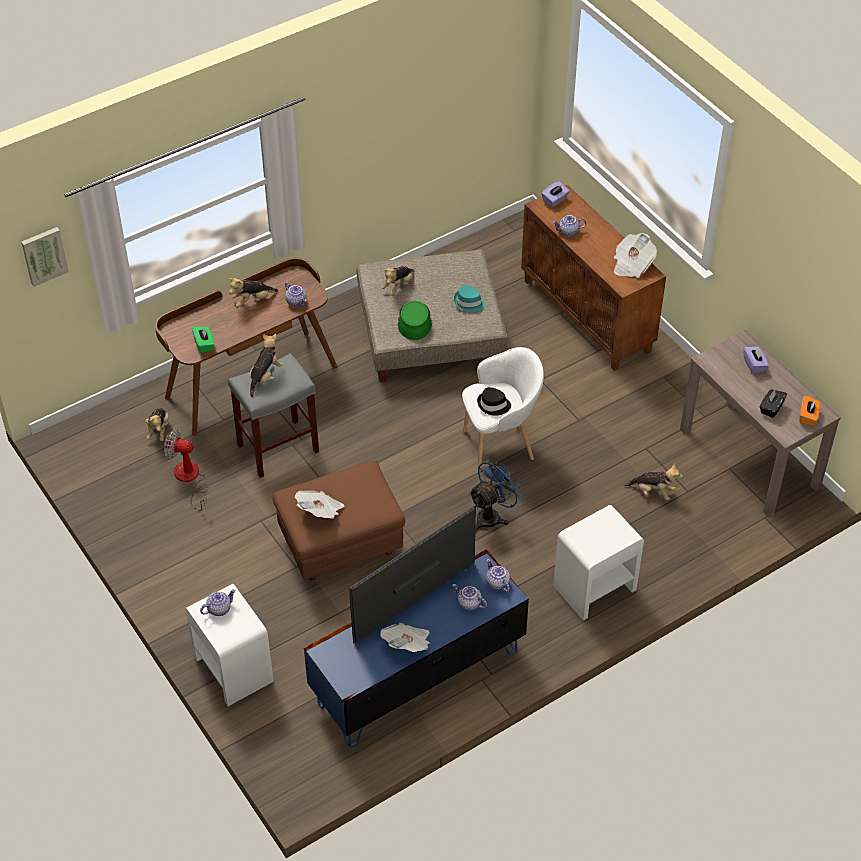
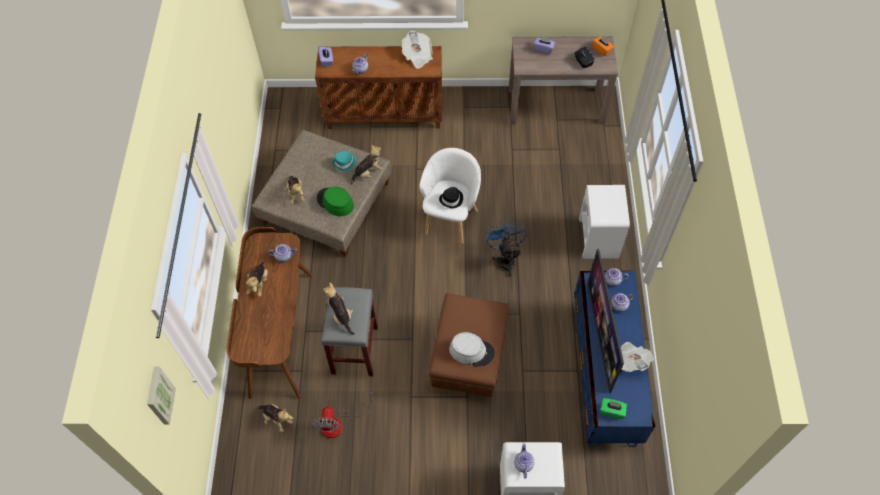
camera: 55 degrees left, 10 degrees up
(189, 479) = (339, 423): fan -> fan turned 45 degrees counterclockwise
(204, 344) = (276, 338): green tissue box -> green tissue box (612, 411)
(320, 511) = (471, 351): newspaper -> grey hat
(653, 492) = (547, 166): plush toy -> plush toy (368, 173)

